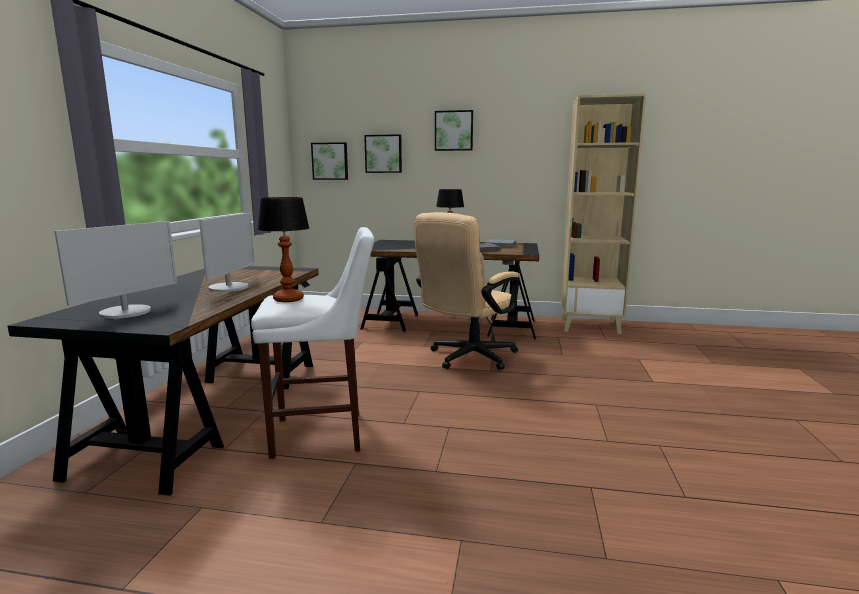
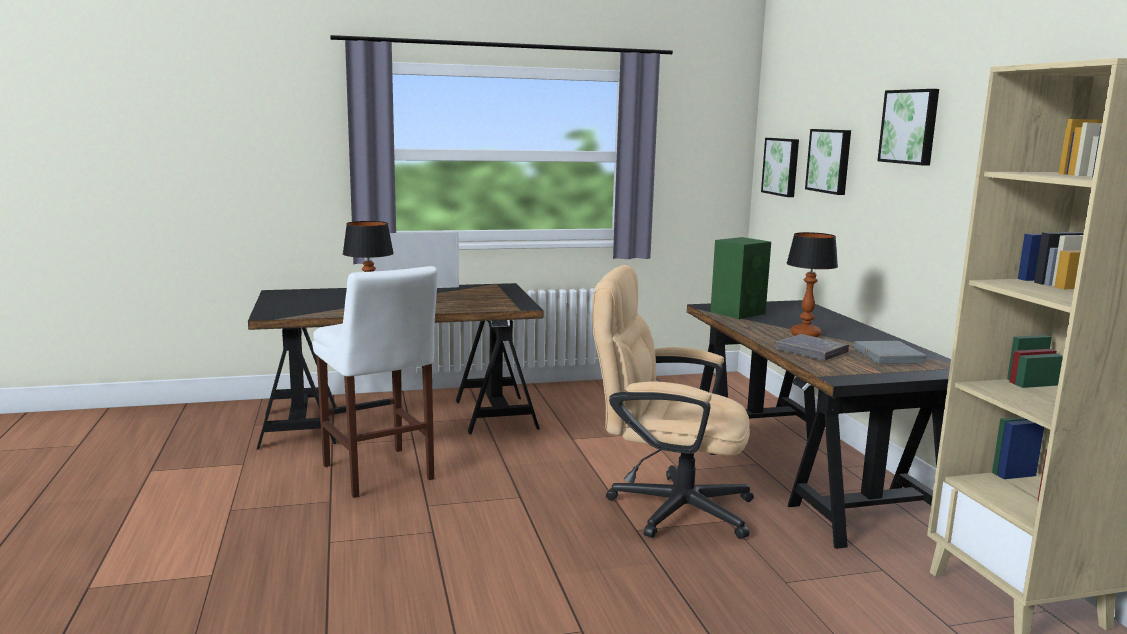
camera: 65 degrees right, 0 degrees up
(126, 312) = (306, 300): monitor -> none
(390, 247) = (738, 312): none -> green speaker

